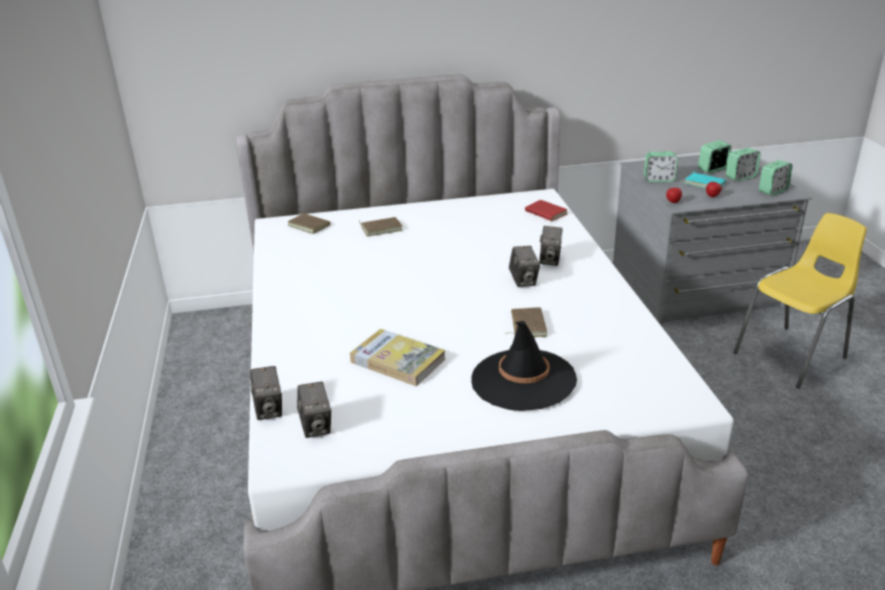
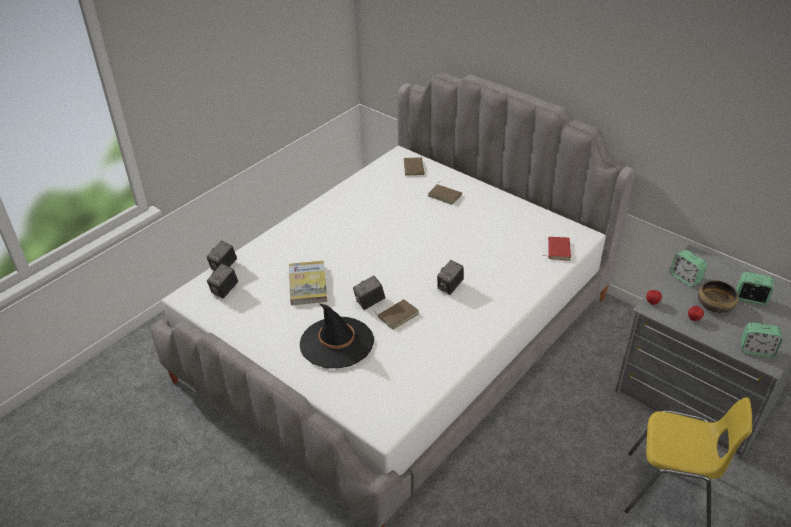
camera: 50 degrees right, 10 degrees up
(550, 260) = (492, 285): camera -> camera (369, 302)
(705, 183) = (715, 305): turquoise book -> bowl
(740, 177) = (758, 321): alarm clock -> none

